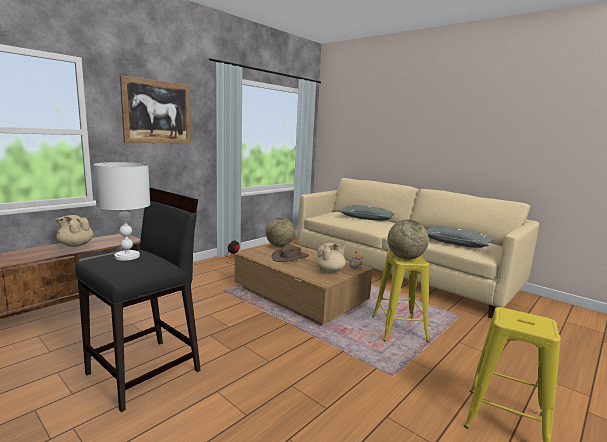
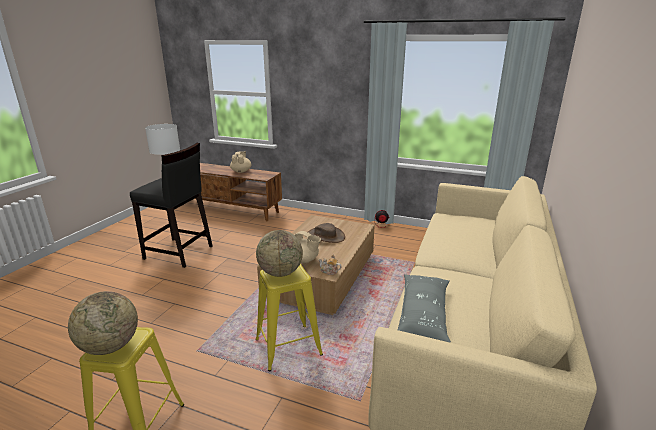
camera: 70 degrees right, 10 degrees up
(157, 112) = (319, 78): picture -> none
(279, 246) = (353, 226): globe -> globe (110, 346)
(366, 218) = (468, 239): grey pillow -> none

